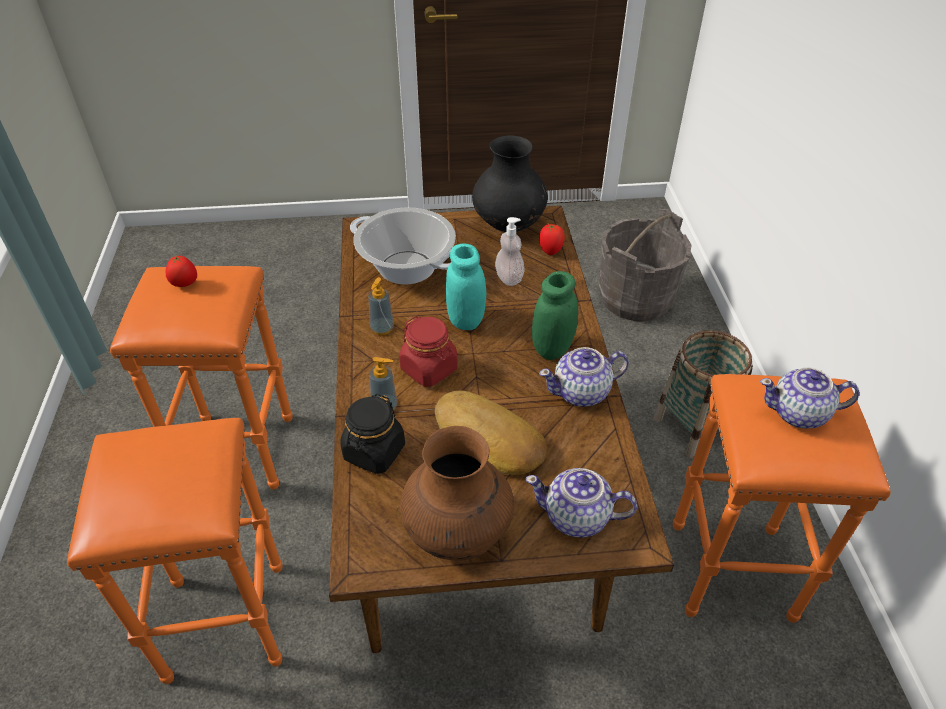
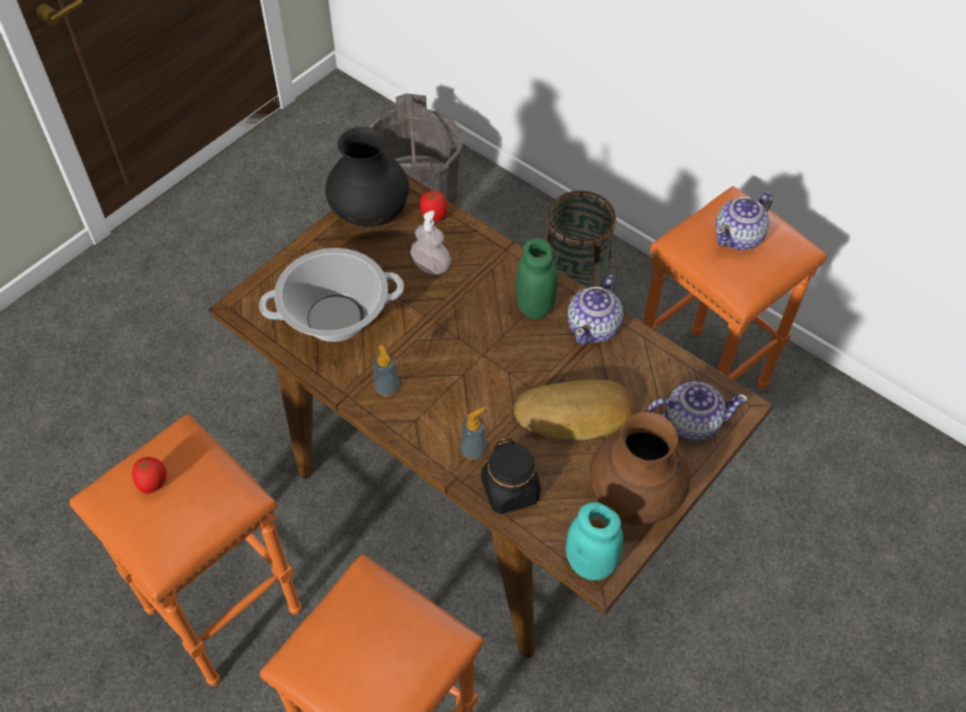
camera: 45 degrees left, 10 degrees up
(429, 369) = (467, 393): red jar -> none
(465, 320) = (443, 330): turquoise jar -> turquoise jar (590, 563)
(577, 517) = (691, 422): teapot -> teapot turned 150 degrees counterclockwise

